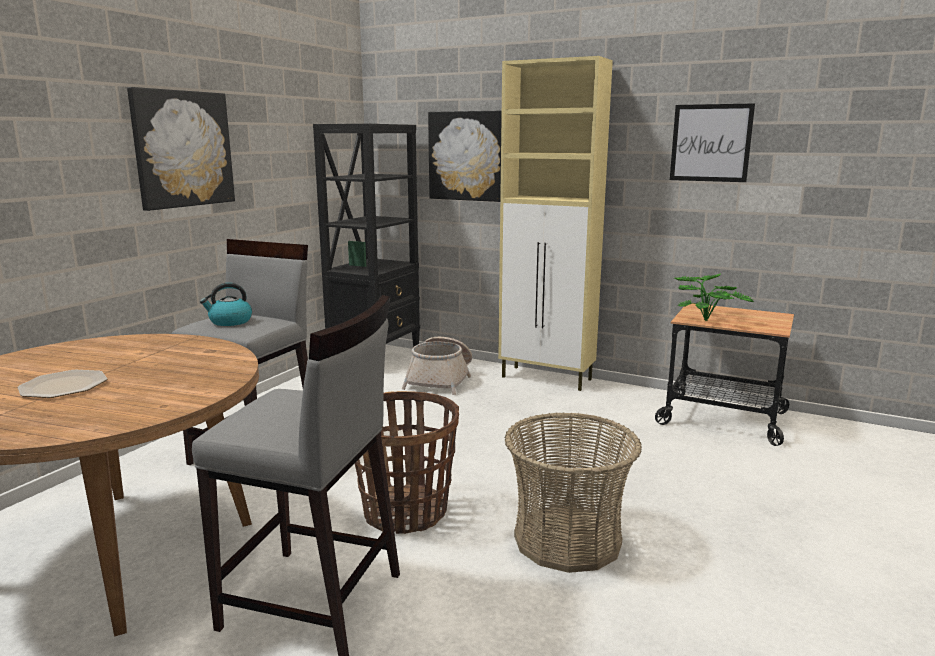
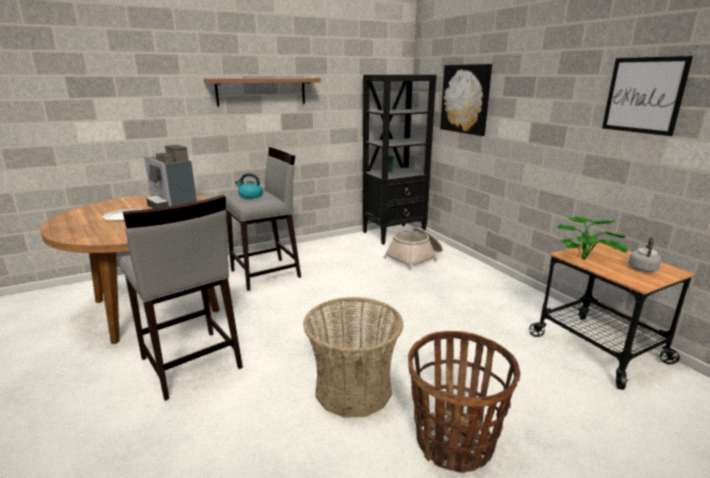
camera: 35 degrees right, 5 degrees up
(114, 353) = (171, 203): none -> coffee machine
(183, 149) = (261, 91): picture -> shelf
(405, 512) = (289, 334): basket -> basket (454, 442)
(547, 378) = (489, 275): beige cabinet -> none
(756, 318) = (642, 268): none -> grey kettle

